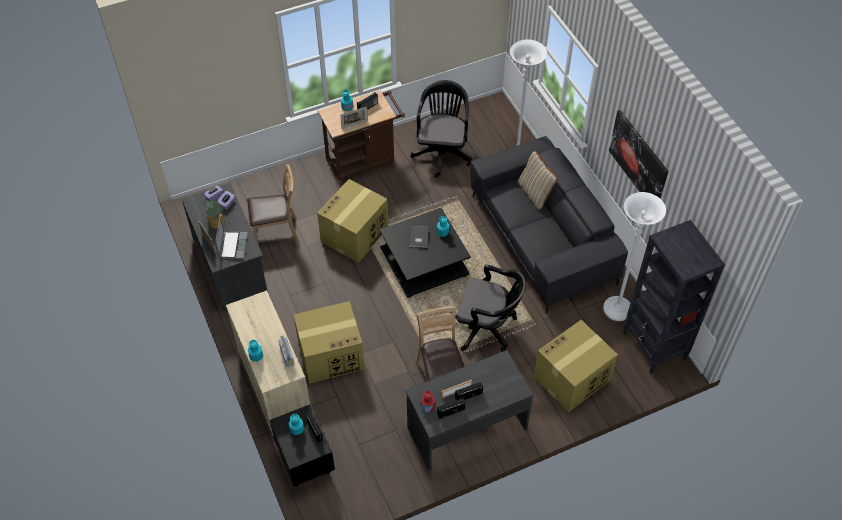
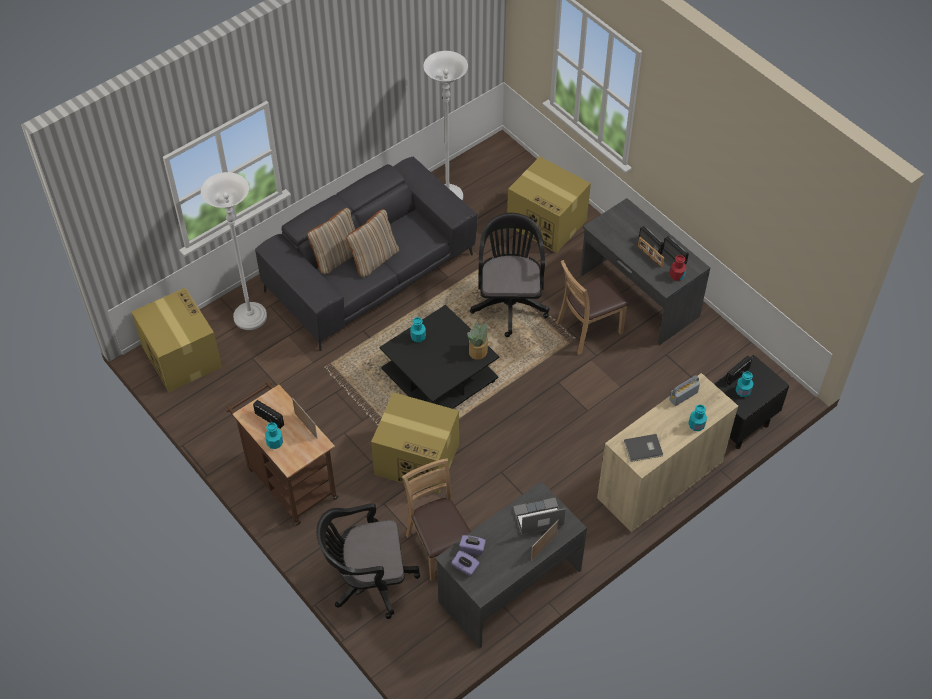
camera: 105 degrees left, 0 degrees up
(216, 223) = (508, 549): potted plant -> potted plant (478, 351)
(331, 355) = (598, 436): cardboard box -> cardboard box (181, 356)
(418, 238) = (433, 358): grey book -> grey book (644, 449)
(442, 152) = (251, 397): black office chair -> black office chair (368, 580)
(527, 216) = (374, 259): none -> beige pillow
(638, 160) = (361, 91): picture -> none
(654, 347) = (484, 165): black bookcase -> none

